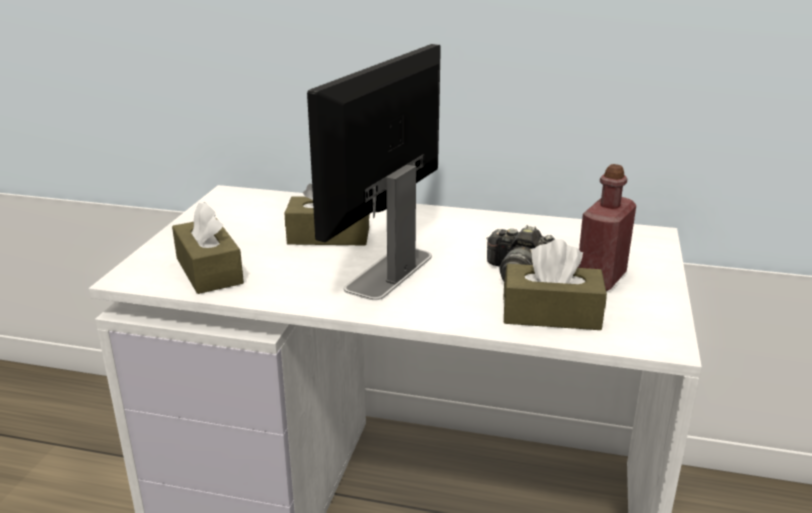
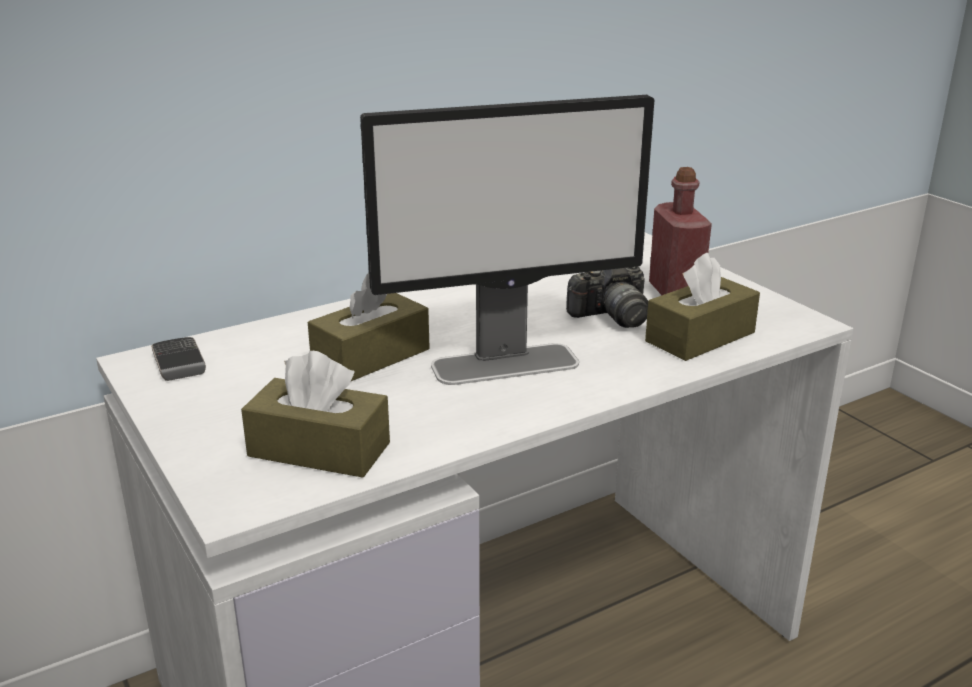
camera: 45 degrees left, 0 degrees up
(242, 201) = (179, 362): none -> phone
(388, 272) = (506, 364): monitor -> monitor turned 90 degrees counterclockwise

